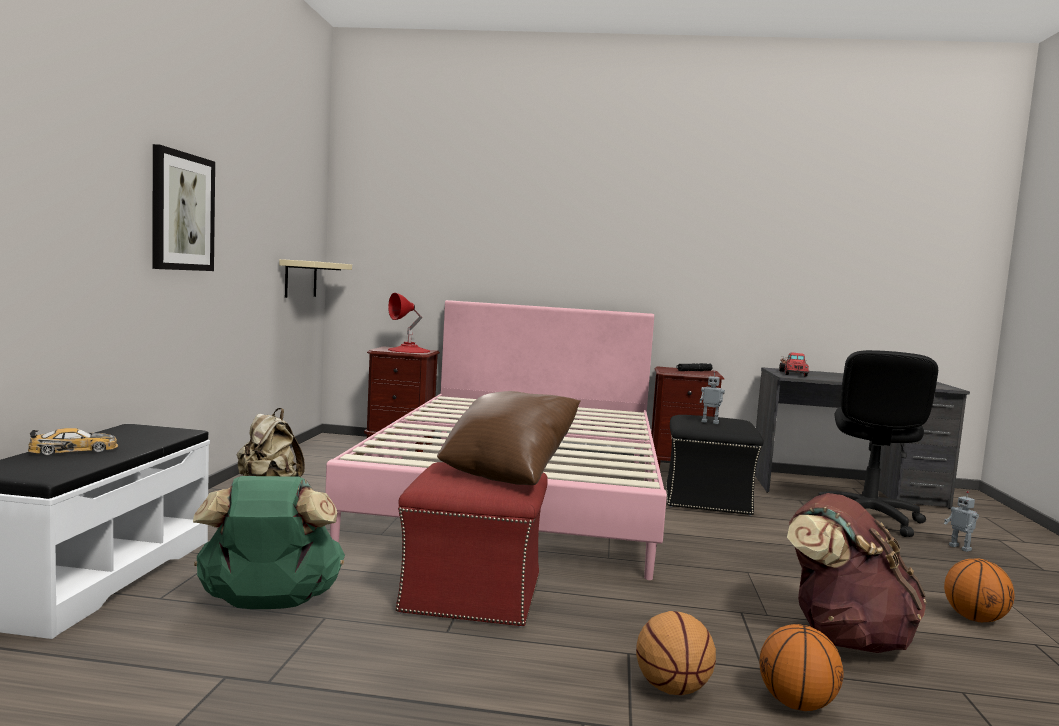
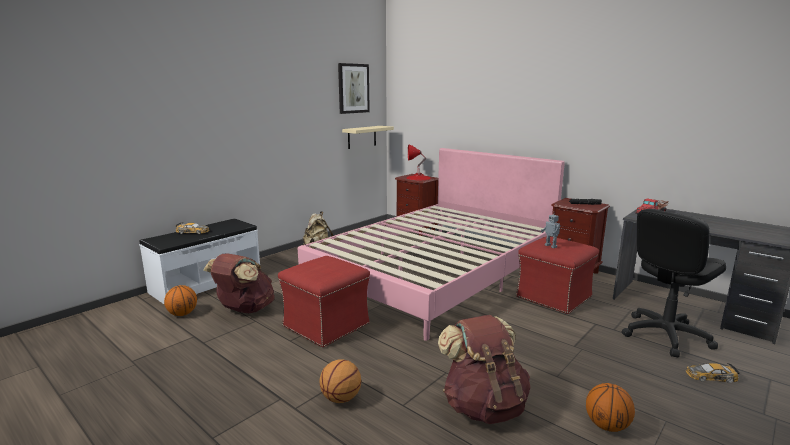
camera: 35 degrees right, 10 degrees up
(182, 212) = (264, 117): picture -> picture (353, 88)
(269, 604) = (244, 310): green backpack -> brown backpack
(507, 474) = (337, 268): brown pillow -> none
(708, 500) = (554, 297): black ottoman -> red ottoman
(796, 704) = (388, 428): basketball -> basketball (182, 314)
(960, 548) = (710, 376): toy robot -> toy car

